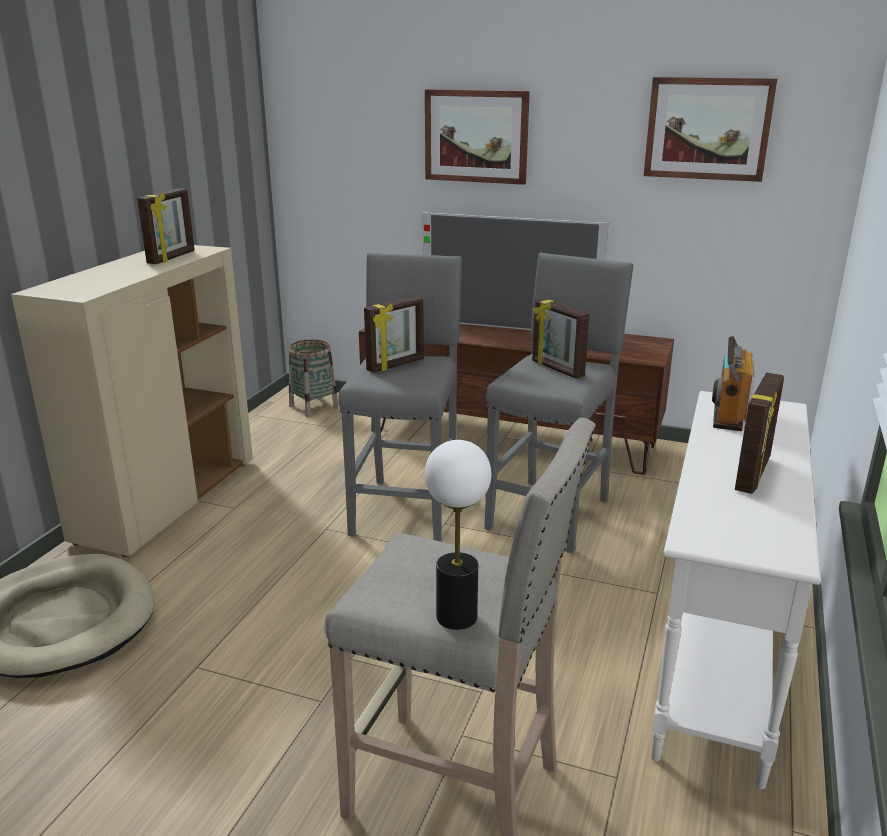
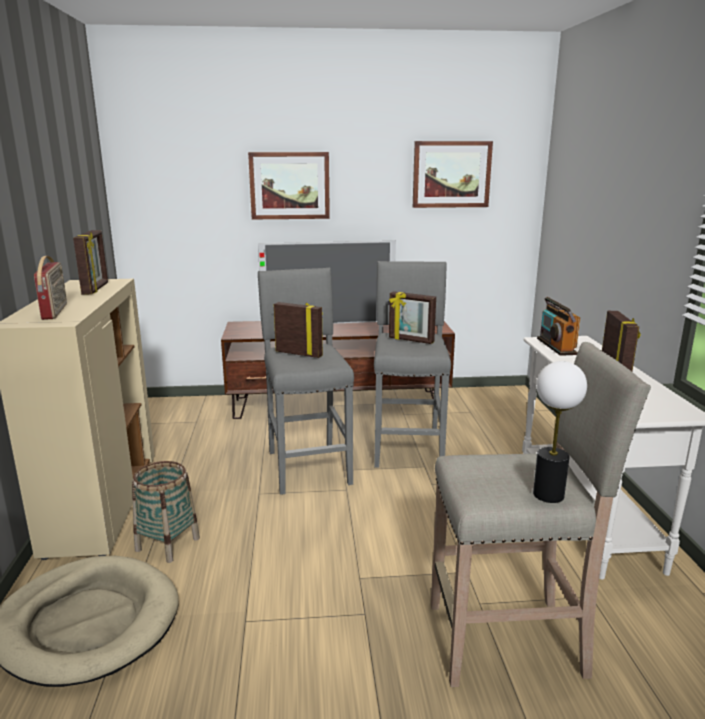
camera: 25 degrees left, 5 degrees down
(93, 282) = (55, 311): none -> radio
(313, 407) = (170, 410): basket -> basket (167, 544)
(396, 365) = (299, 353): picture frame -> picture frame turned 90 degrees counterclockwise

